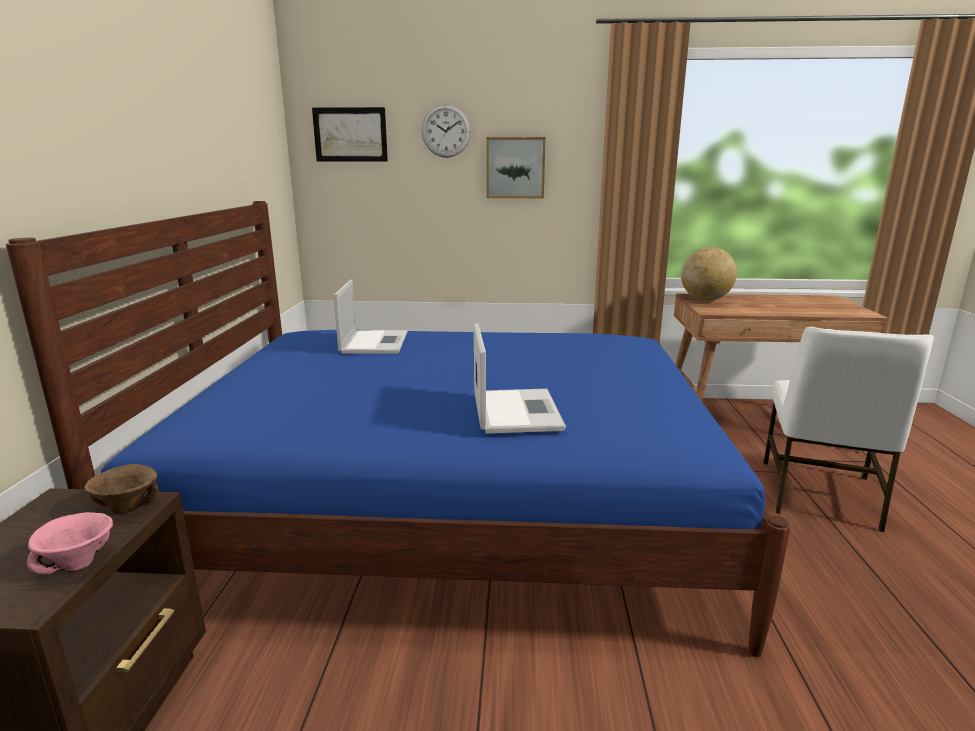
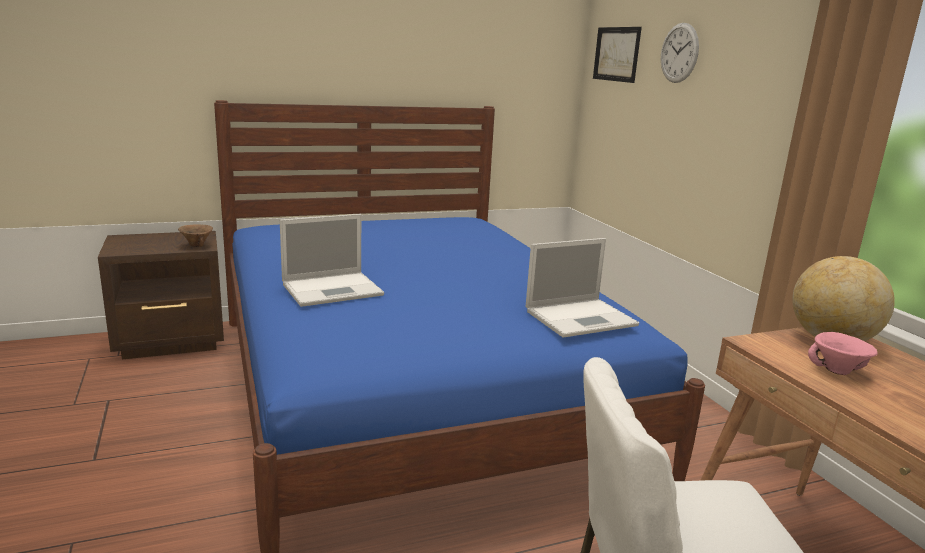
camera: 65 degrees right, 0 degrees up
(78, 565) = (144, 250): pink bowl -> pink bowl (837, 371)
(374, 342) = (459, 235): laptop -> laptop (582, 318)
(515, 168) = (728, 101): picture -> none

